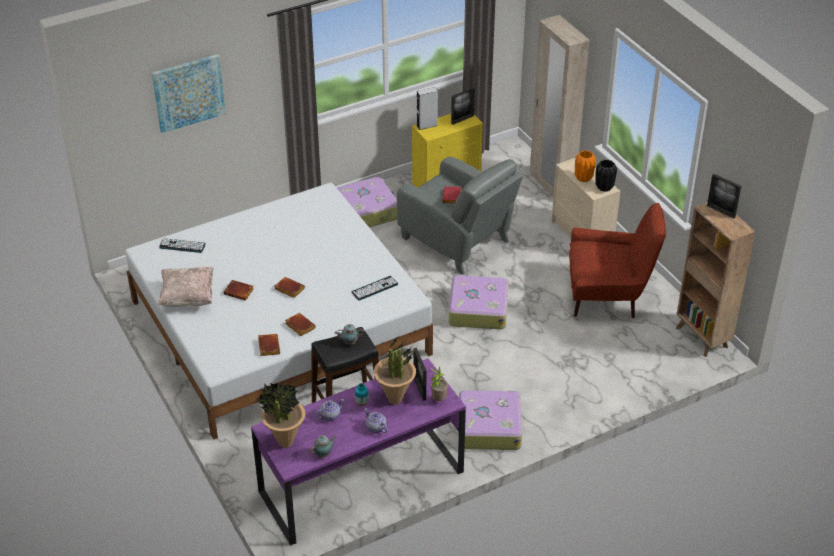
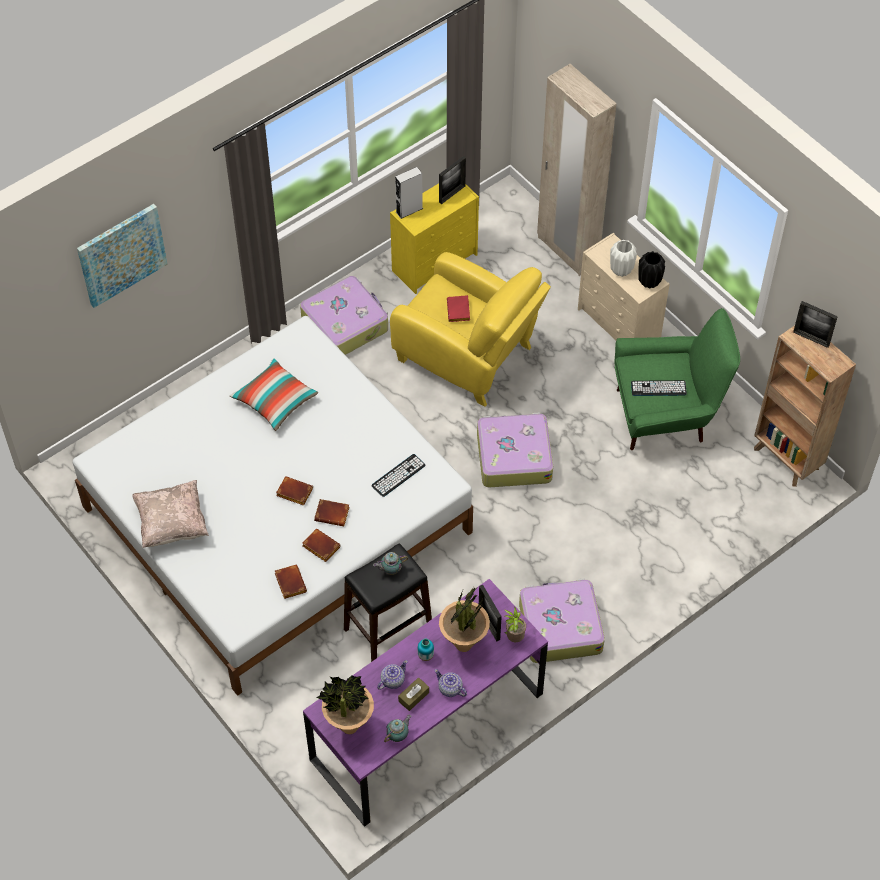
camera: 10 degrees left, 15 degrees up
(182, 246) = (143, 445): keyboard -> keyboard (658, 388)
(240, 292) = (234, 505): brown book -> brown book (333, 514)
(291, 230) = (275, 400): none -> pillow
(344, 429) = (413, 697): none -> brown tissue box
(458, 242) = (468, 356): grey armchair -> yellow armchair
(583, 178) = (621, 270): orange vase -> white vase
(608, 296) = (666, 414): red armchair -> green armchair

